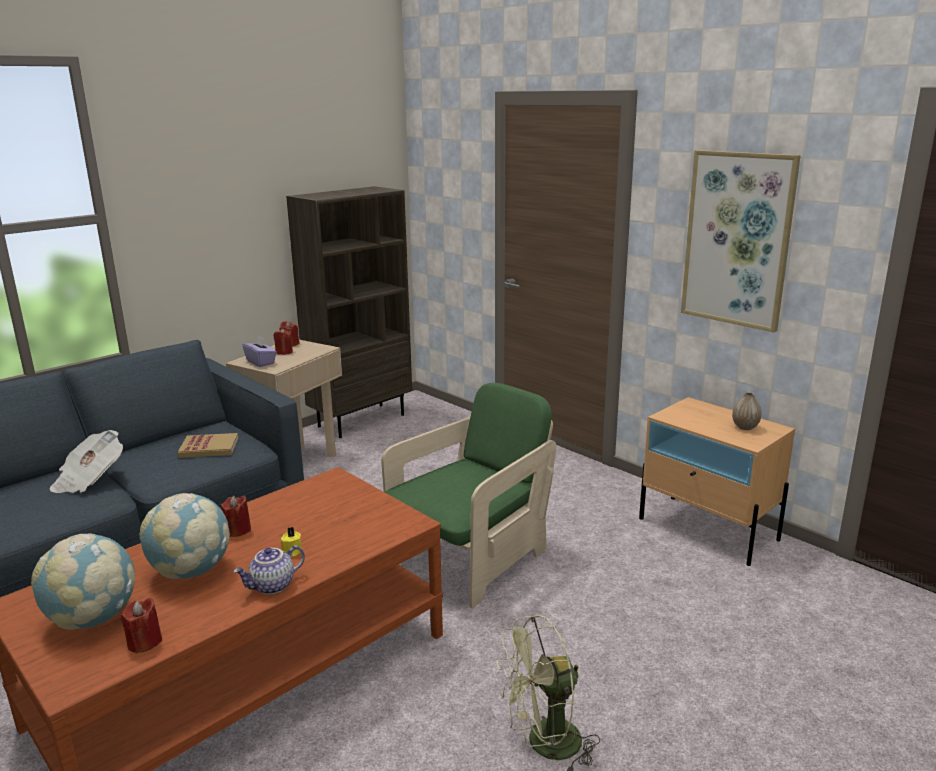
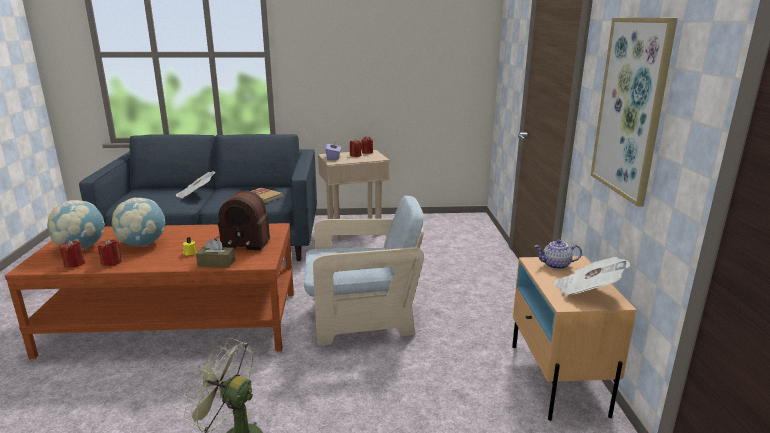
camera: 40 degrees right, 0 degrees up
(237, 530) = (191, 235): red candle -> red candle (112, 262)
(272, 586) = (153, 264): teapot -> teapot (556, 265)
(325, 509) = (242, 240): none -> radio
(357, 547) = (216, 263): none -> brown tissue box
(361, 420) = (424, 220): brown bookcase -> none
(471, 558) = (362, 319): green armchair -> beige armchair
(745, 427) = (586, 291): vase -> newspaper

